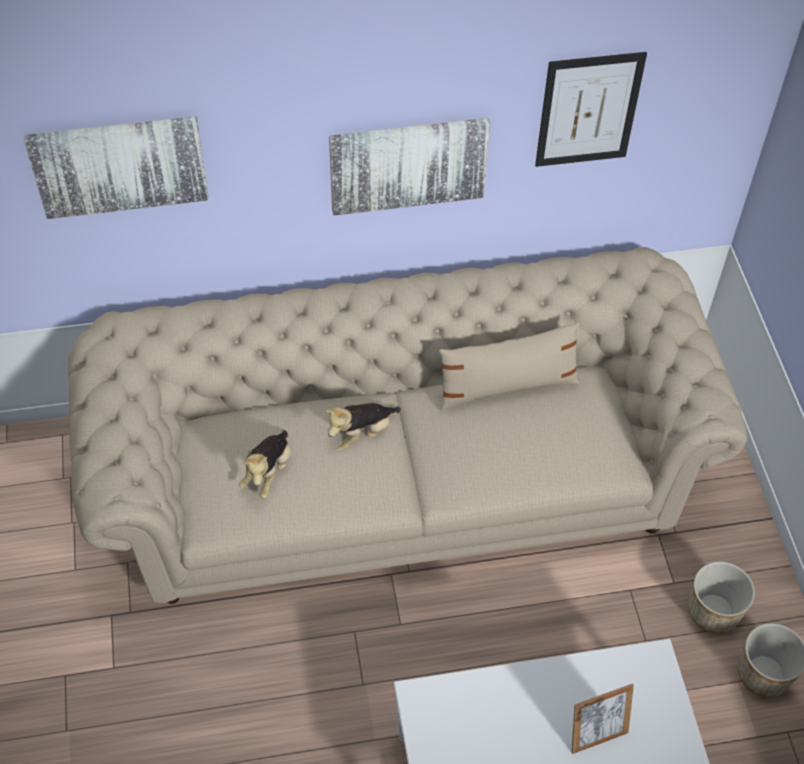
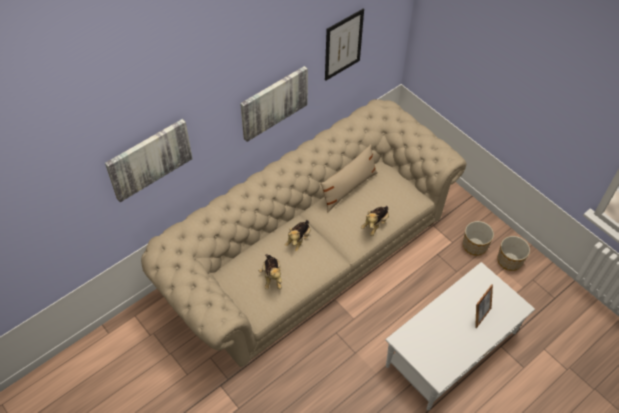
camera: 30 degrees left, 0 degrees up
(509, 471) = (375, 224): none -> plush toy

